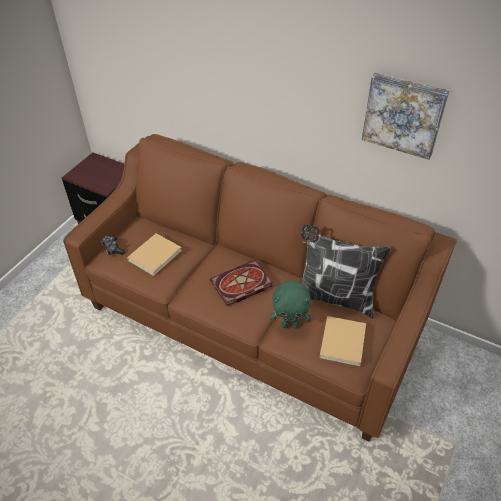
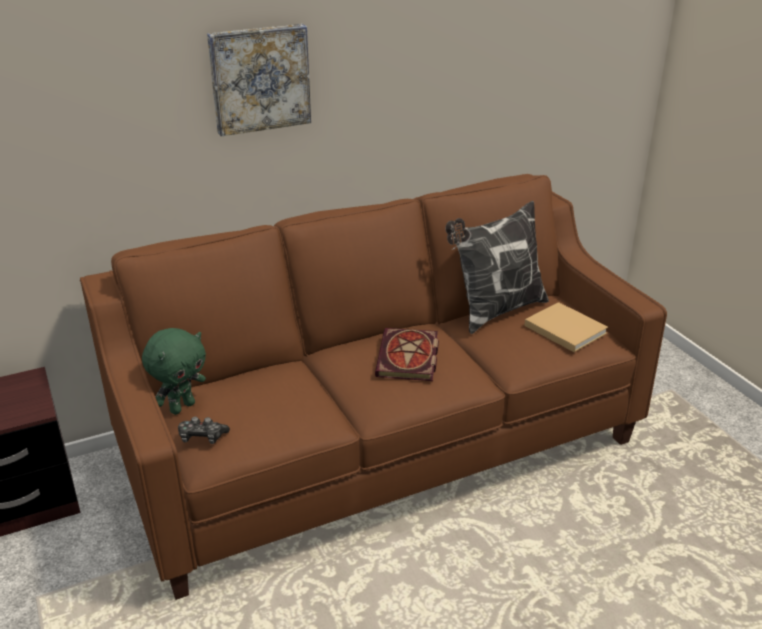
camera: 55 degrees left, 15 degrees down
(156, 254) = (269, 403): beige book -> none
(290, 325) = (506, 352): green plush toy -> green plush toy (182, 407)
(404, 114) = (459, 57): picture -> picture (259, 78)

